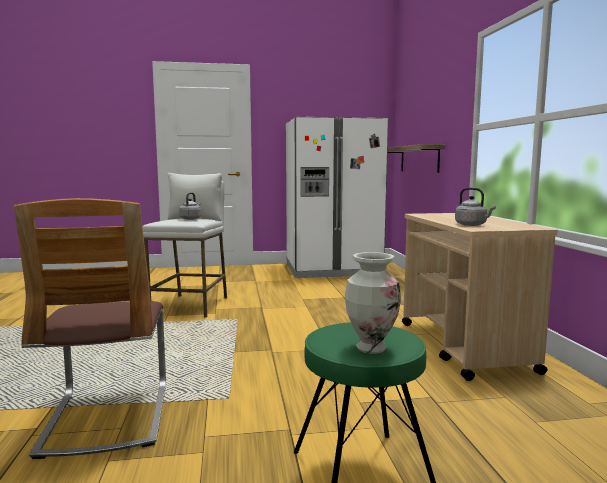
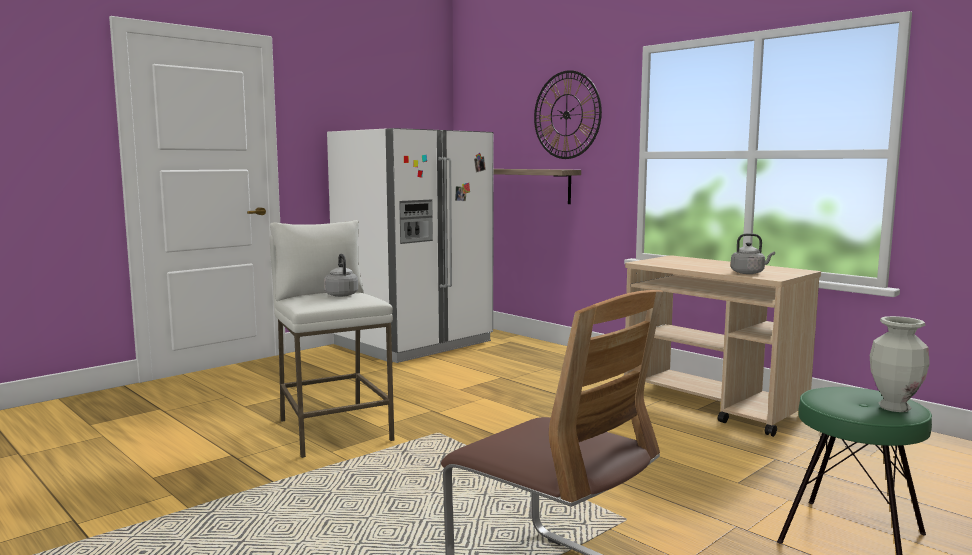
camera: 35 degrees left, 0 degrees up
(439, 100) = (566, 115): none -> wall clock

